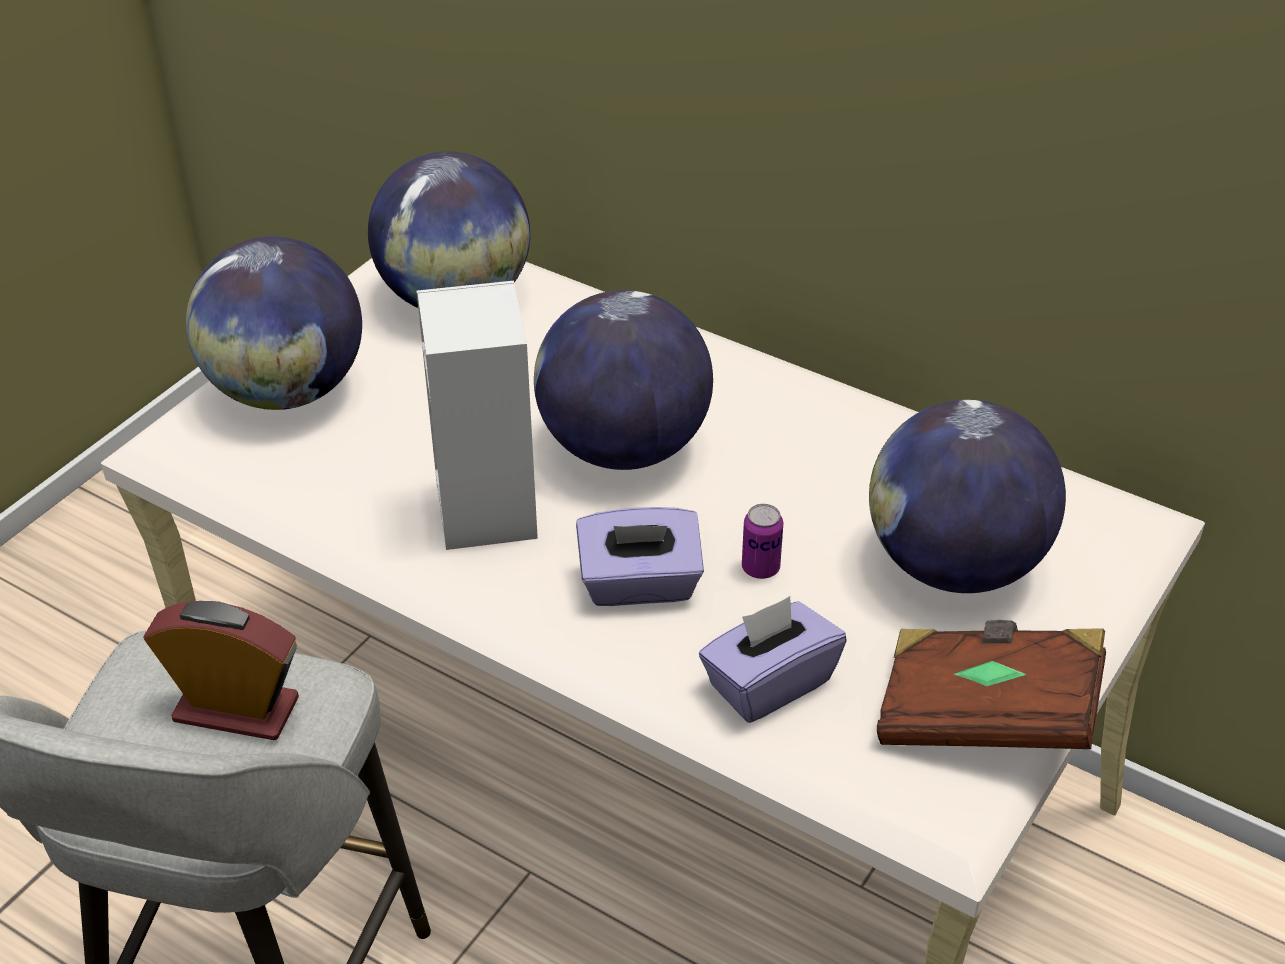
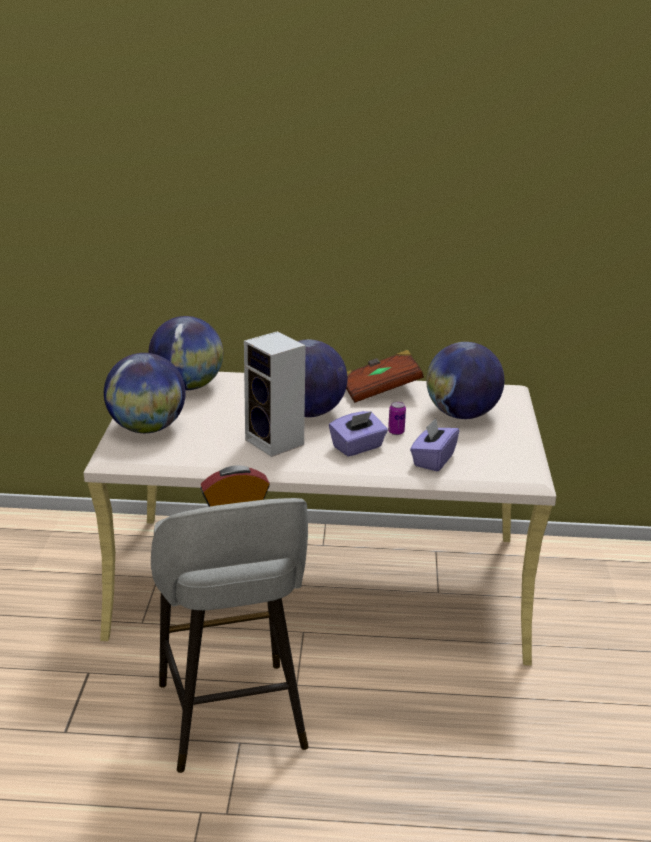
camera: 30 degrees left, 15 degrees down
(986, 716) = (513, 448): brown book -> brown book (380, 391)

